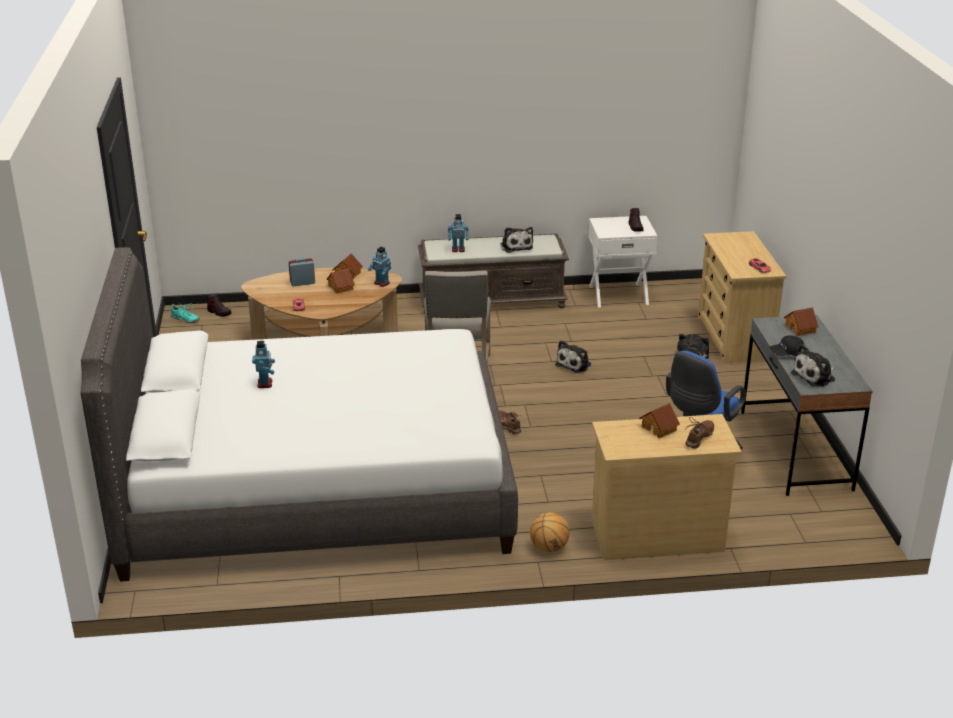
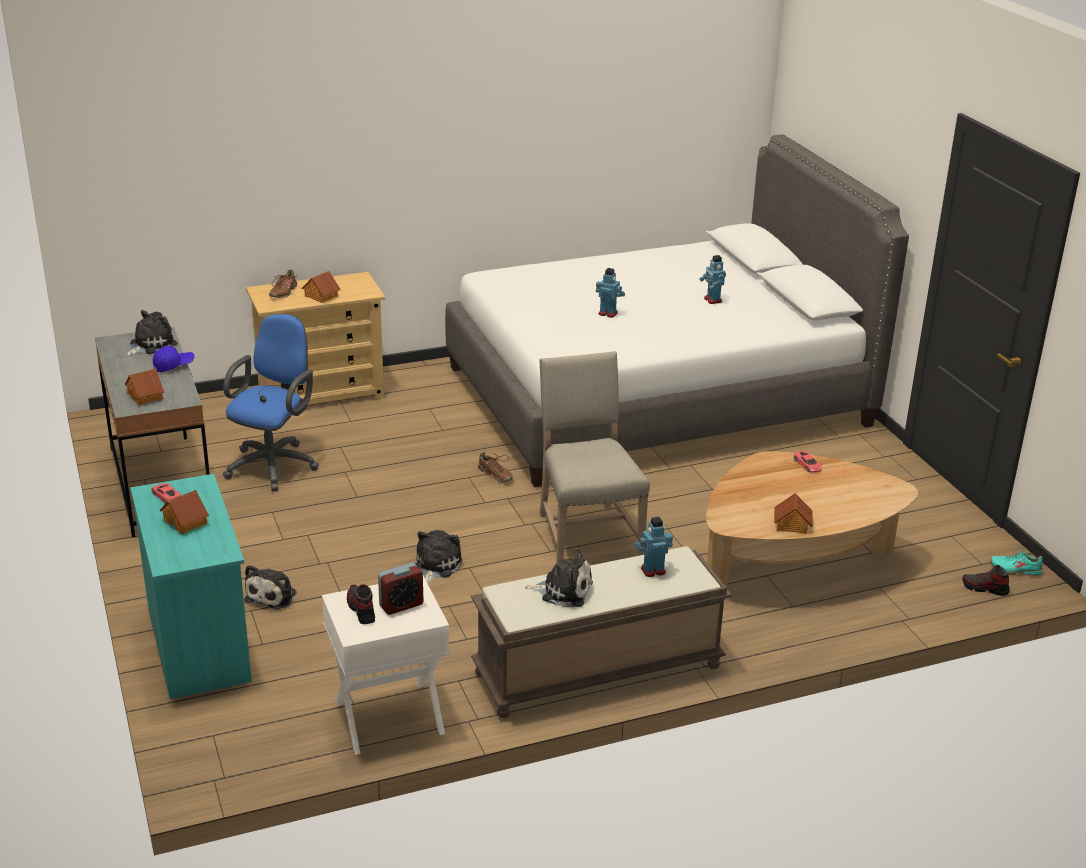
camera: 165 degrees right, 0 degrees up
(302, 283) = (839, 501): alarm clock -> alarm clock (401, 605)
(340, 288) = (781, 500): toy house -> toy house (186, 522)
(381, 283) = (730, 514): toy robot -> toy robot (608, 313)
(516, 246) = (563, 591): plush toy -> plush toy turned 135 degrees clockwise
(548, 548) = (419, 375): basketball -> none
(734, 338) = (198, 644): beige dresser -> turquoise dresser
(786, 353) = (173, 365): black cap -> blue cap

